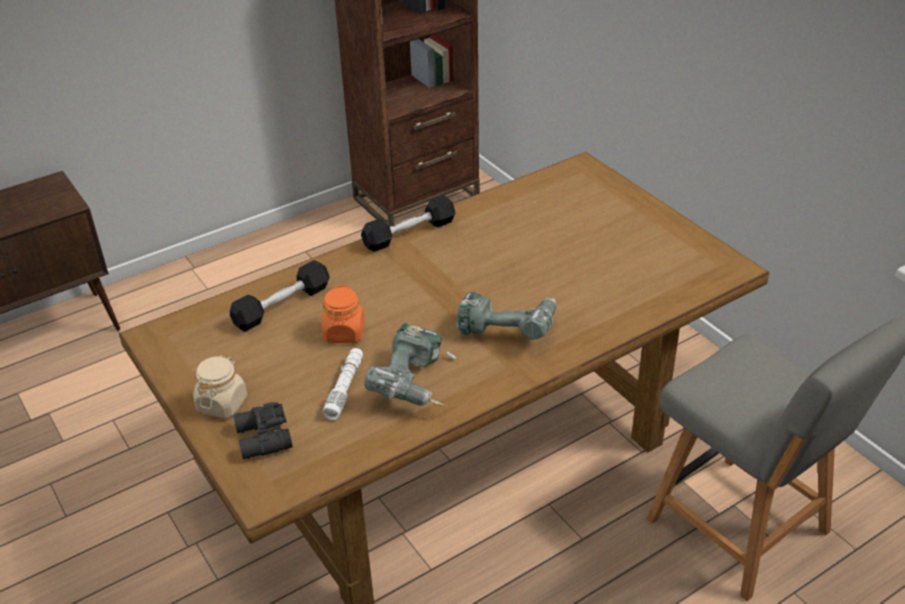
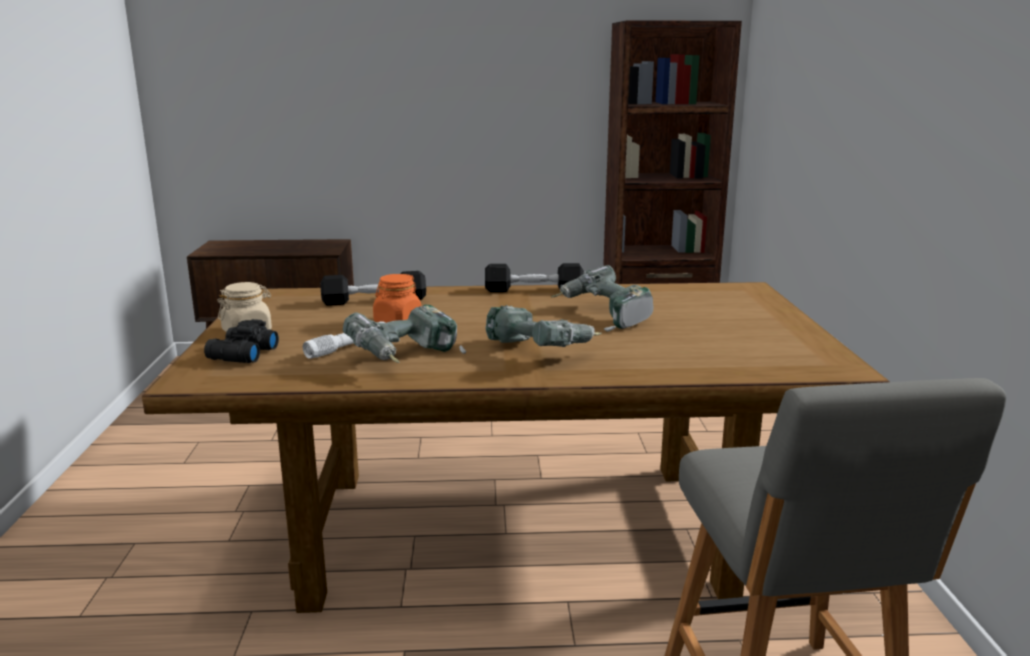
camera: 30 degrees right, 20 degrees down
(508, 257) = (602, 316): none -> power drill

